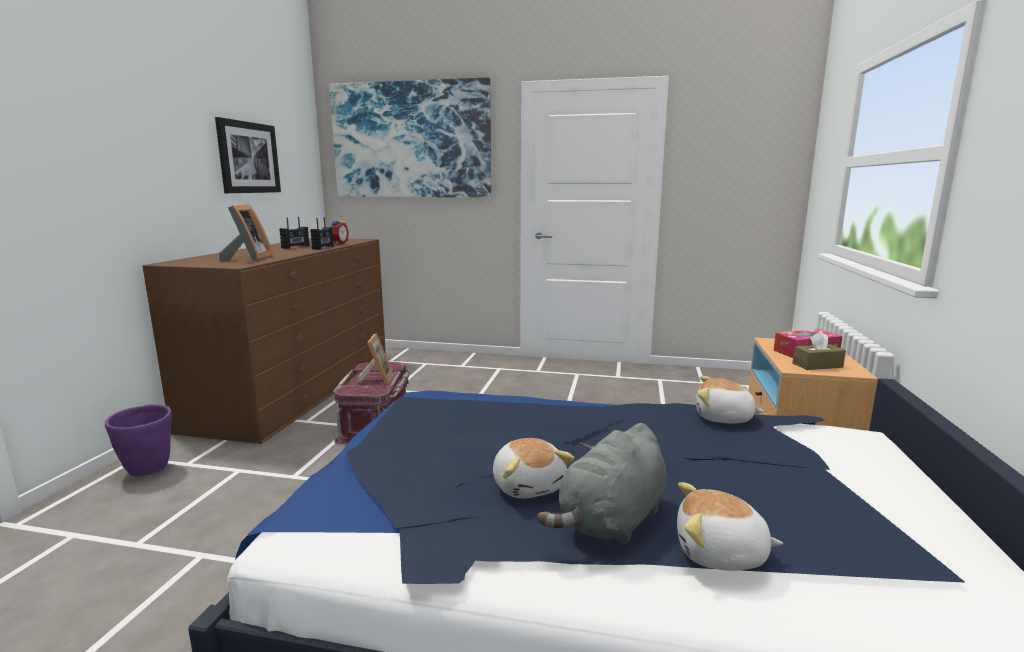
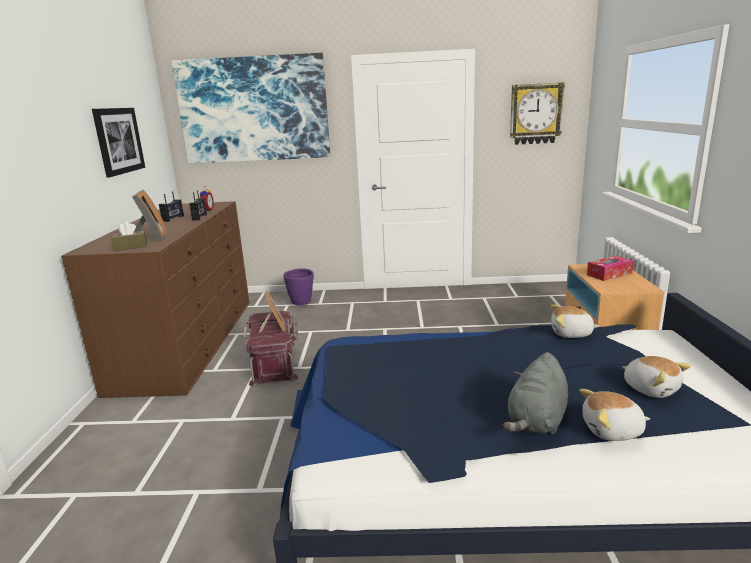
camera: 10 degrees left, 5 degrees up
(148, 470) = (101, 432): purple planter -> purple planter (301, 303)
(529, 485) = (469, 403): plush toy -> plush toy (651, 388)
(742, 157) = (535, 114): none -> wall clock
(817, 365) = (621, 285): brown tissue box -> brown tissue box (130, 246)

